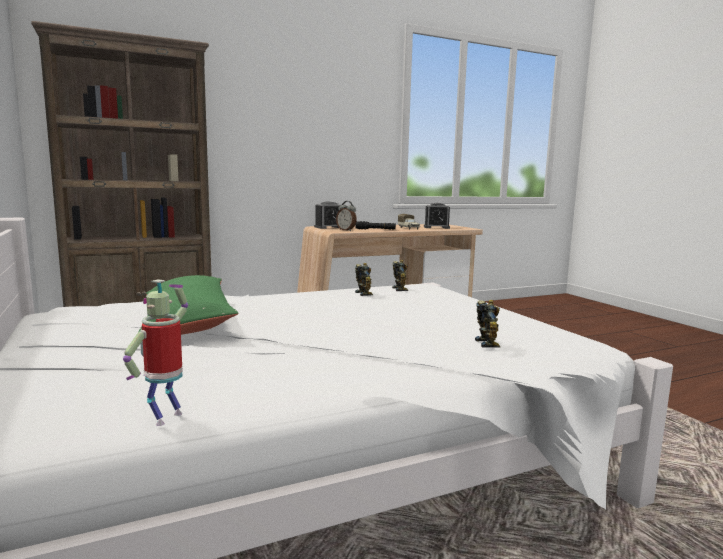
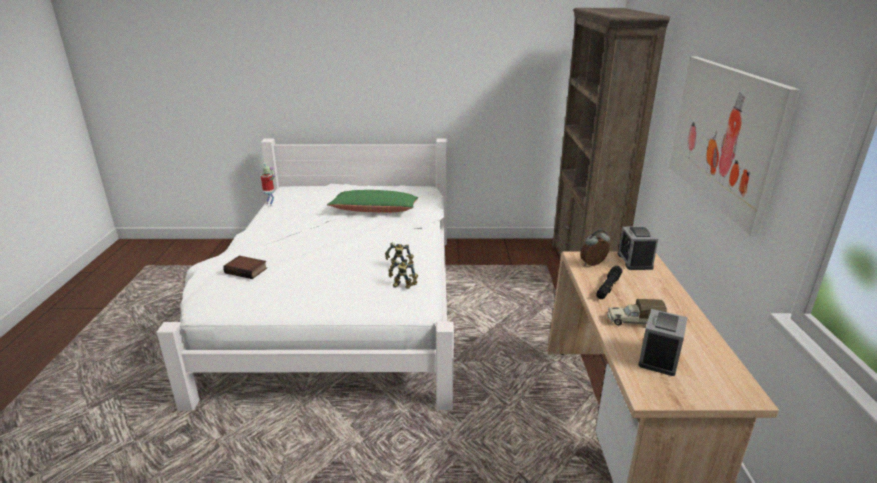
camera: 115 degrees right, 15 degrees up
(308, 136) = (724, 136): none -> picture
(489, 343) = (247, 270): toy robot -> book

